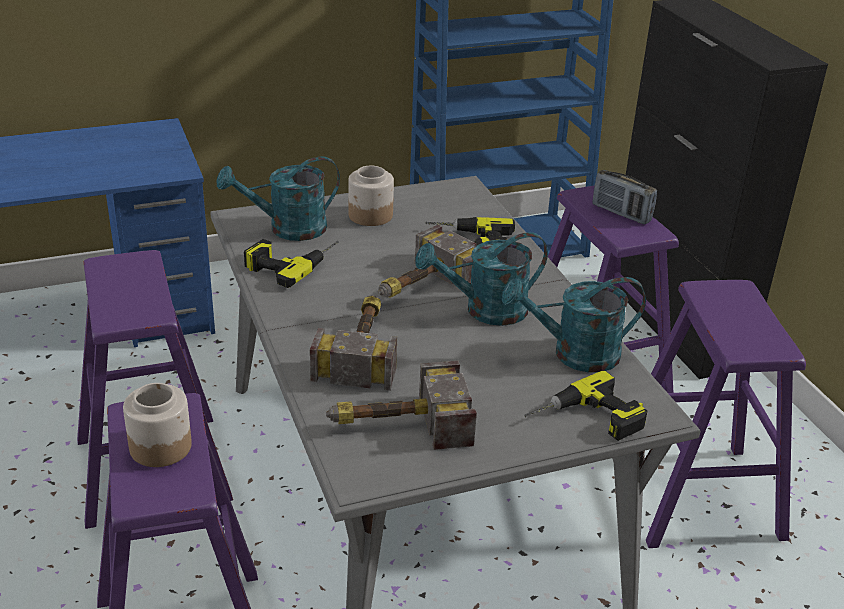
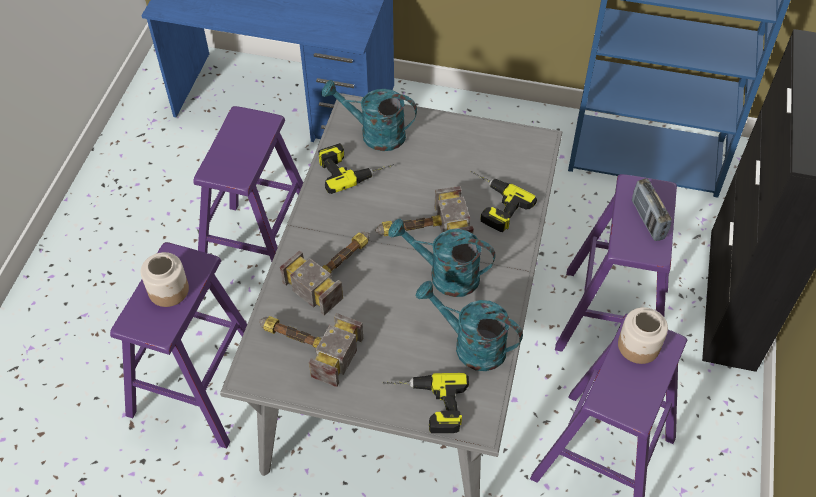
camera: 35 degrees right, 20 degrees up
(370, 216) = (443, 144): jar -> jar (638, 346)

